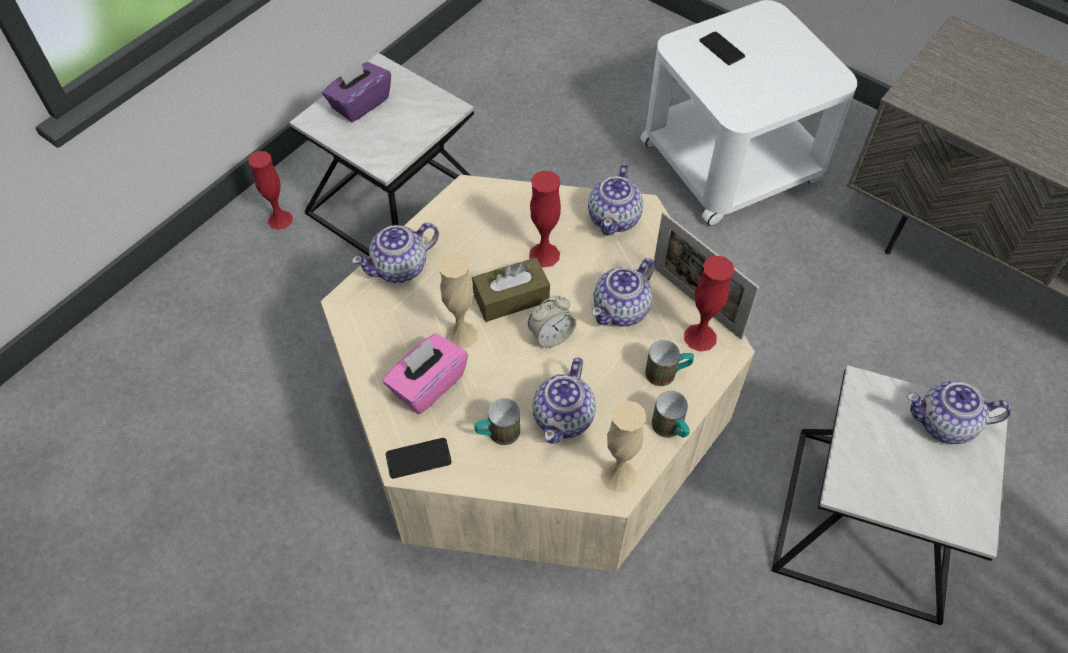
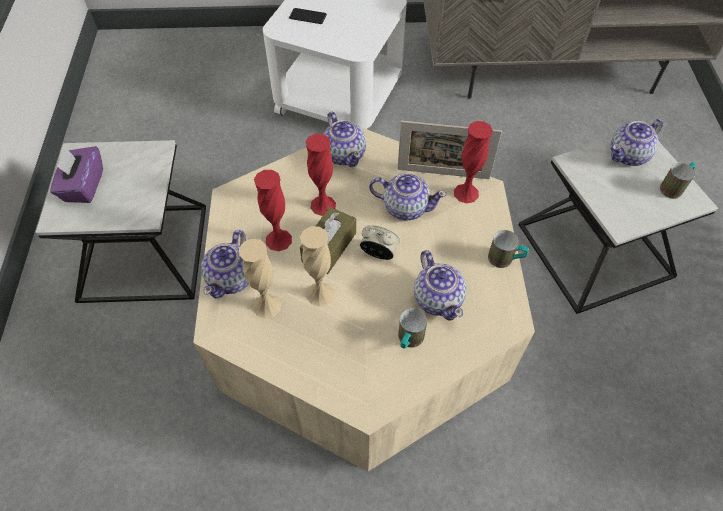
camera: 40 degrees left, 0 degrees up
(280, 220) = (59, 320): red vase -> red vase (278, 240)
(418, 458) = (374, 397): phone -> none
(427, 384) = (330, 343): pink tissue box -> none
(551, 336) = (379, 253): alarm clock -> alarm clock turned 90 degrees counterclockwise
(618, 475) = (505, 310): beige vase -> beige vase (267, 306)
(622, 309) = (405, 207): teapot -> teapot turned 75 degrees counterclockwise
(667, 373) = (469, 227): mug -> mug (674, 187)

